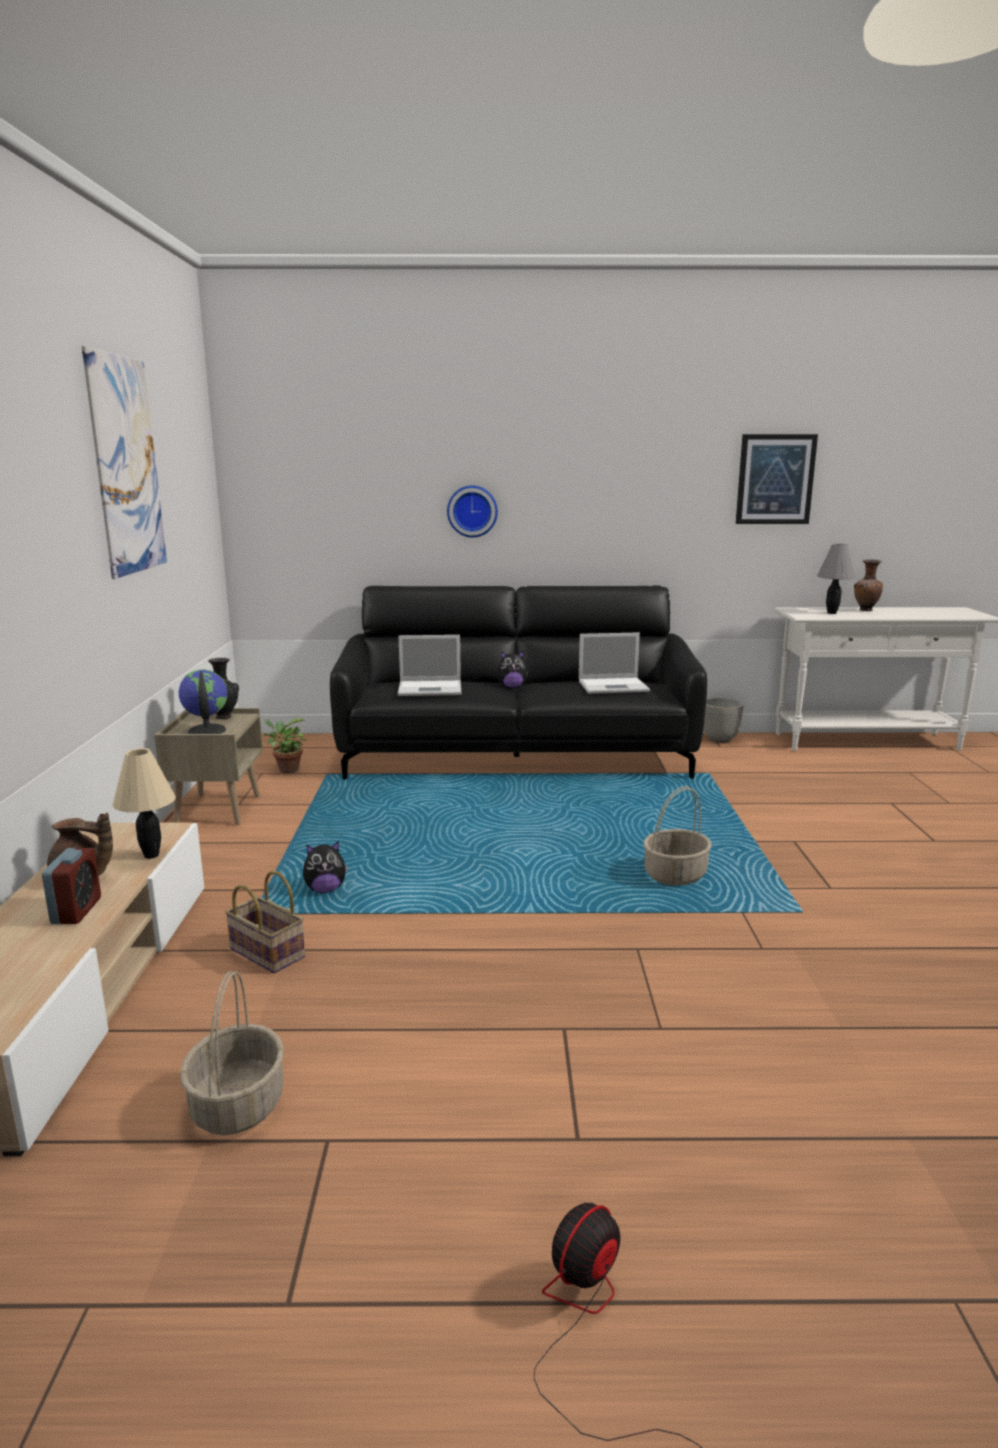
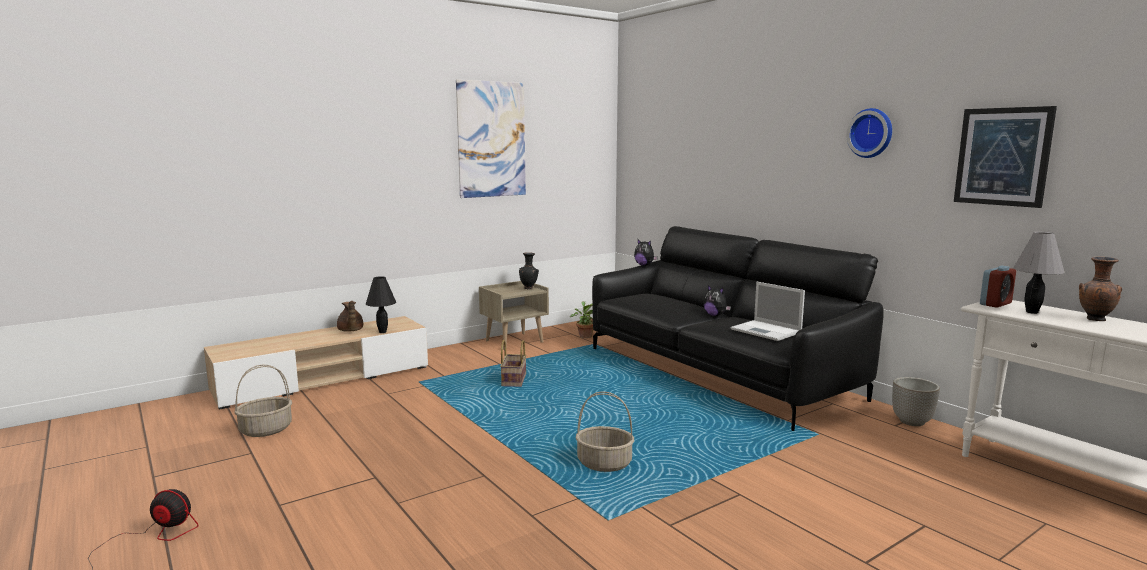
camera: 55 degrees right, 5 degrees down
(76, 911) = (321, 338): alarm clock -> alarm clock (995, 304)
(150, 855) = (382, 332): beige table lamp -> black table lamp
(206, 731) = (504, 291): globe -> none
(264, 953) = (385, 395): basket -> basket (513, 380)
(325, 889) = (459, 386): plush toy -> plush toy (644, 265)
(431, 689) = (653, 301): laptop -> none
(472, 511) = (740, 176): wall clock -> wall clock (871, 133)

